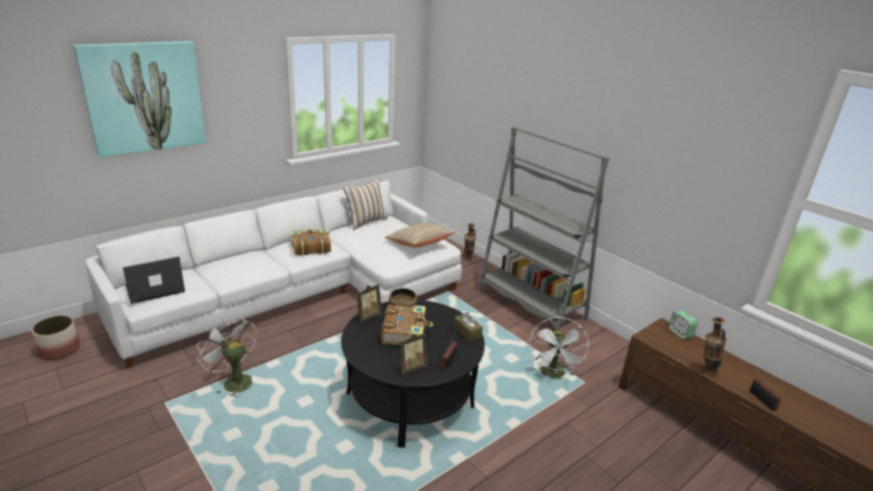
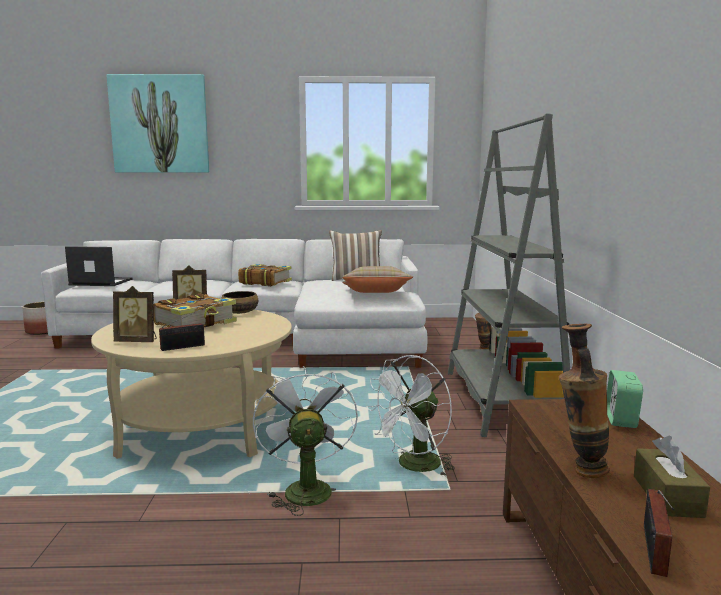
camera: 40 degrees right, 15 degrees down
(233, 381) = (96, 372): white fan -> white fan (305, 488)
(410, 399) = (202, 428): black coffee table -> beige coffee table
(467, 332) = (259, 336): brown tissue box -> brown tissue box (667, 496)

